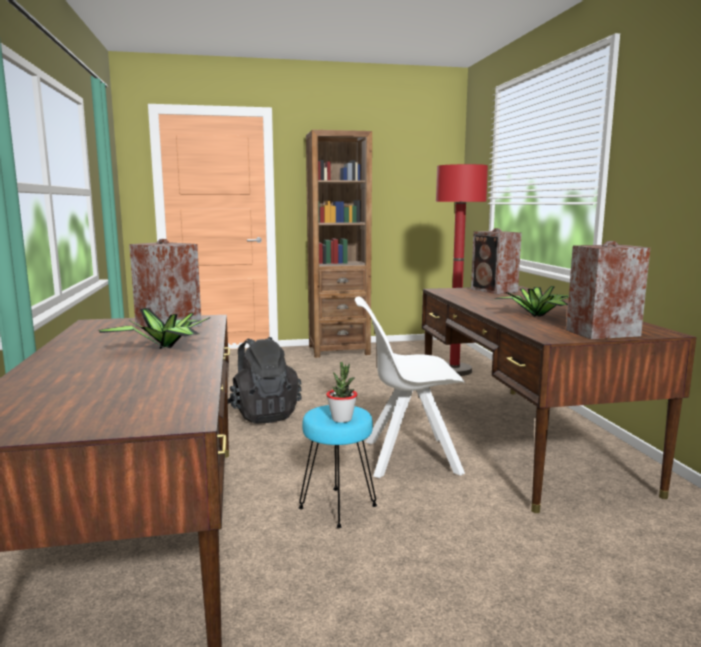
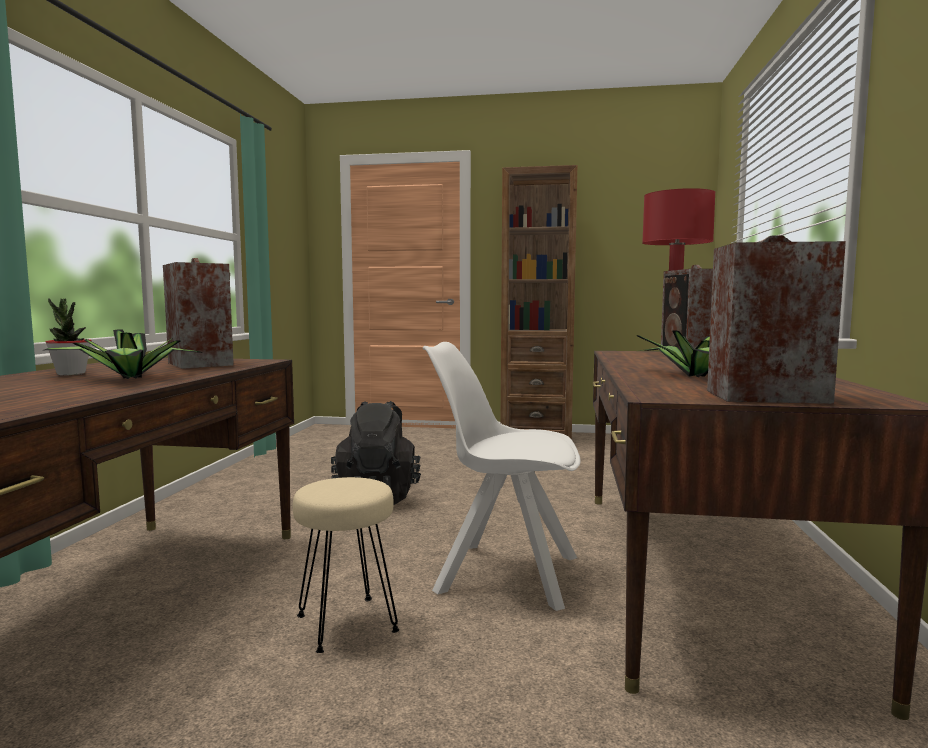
camera: 20 degrees right, 5 degrees down
(338, 508) = (346, 624): turquoise stool -> beige stool
(342, 419) = (336, 494): potted plant -> potted plant (71, 374)

